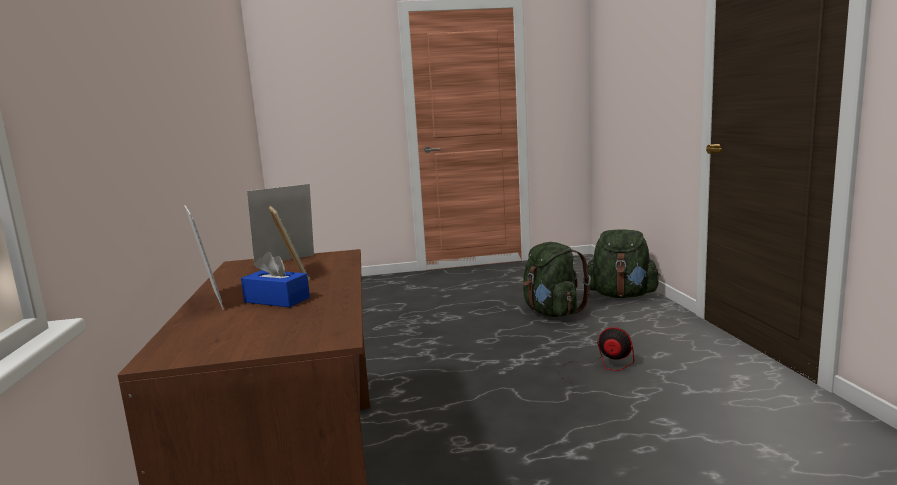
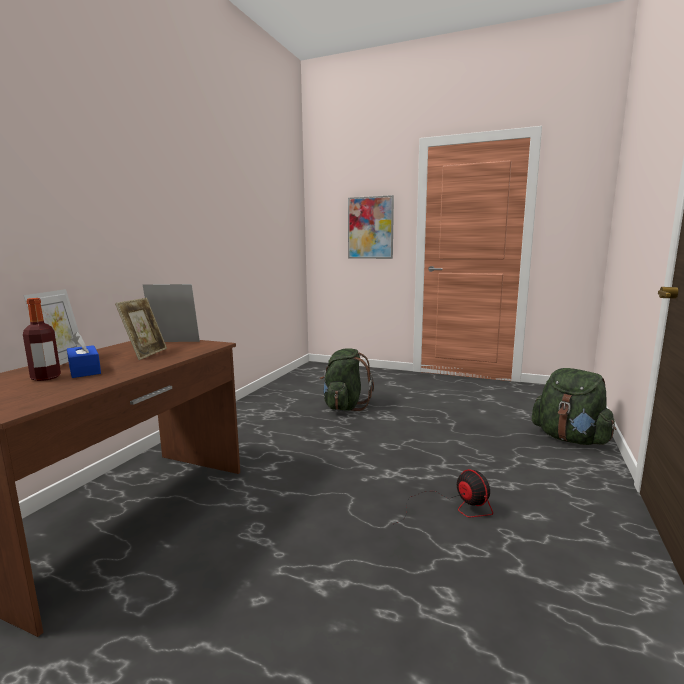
camera: 30 degrees right, 0 degrees up
(254, 314) = (46, 378): none -> bottle
(348, 106) = (370, 228): none -> picture
(552, 313) = (477, 437): green backpack -> green backpack (344, 406)

